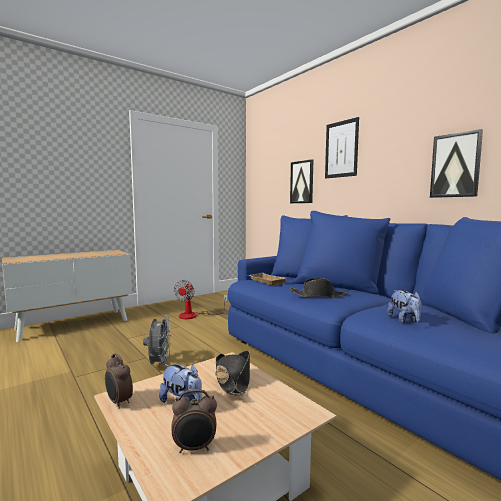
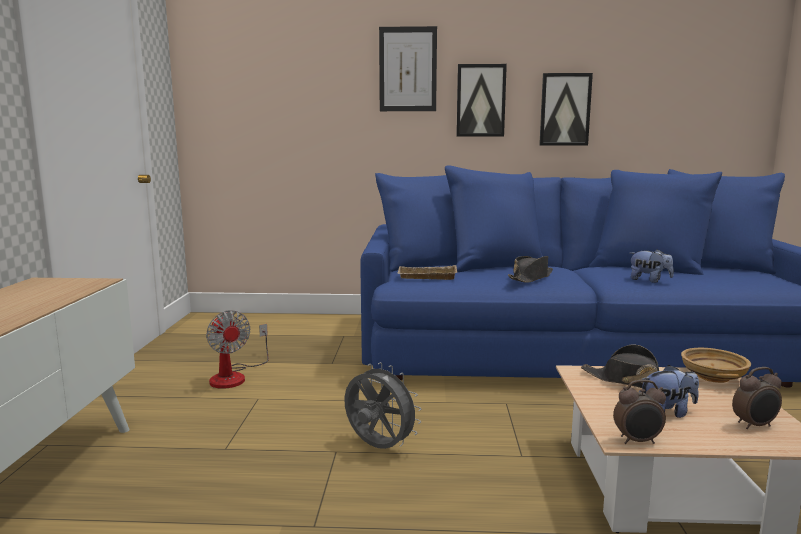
camera: 50 degrees left, 5 degrees up
(194, 448) = (755, 425): alarm clock -> alarm clock turned 45 degrees clockwise
(296, 410) = (712, 376): none -> beige bowl
(302, 182) = (330, 114): picture -> picture (480, 100)

